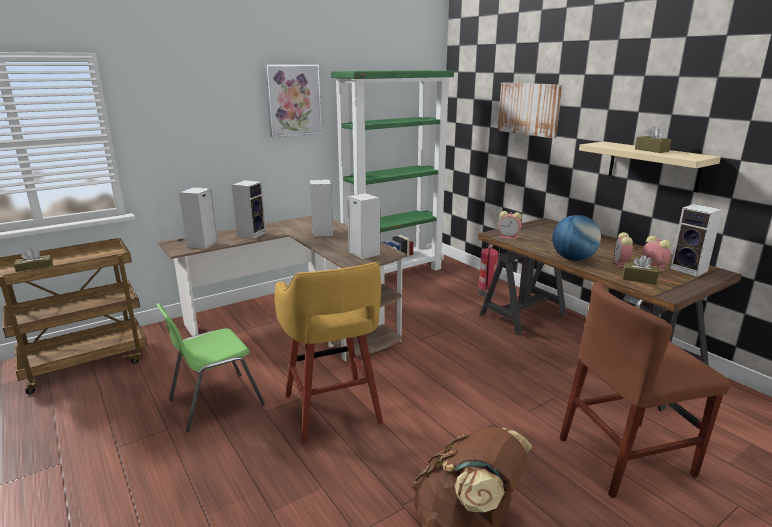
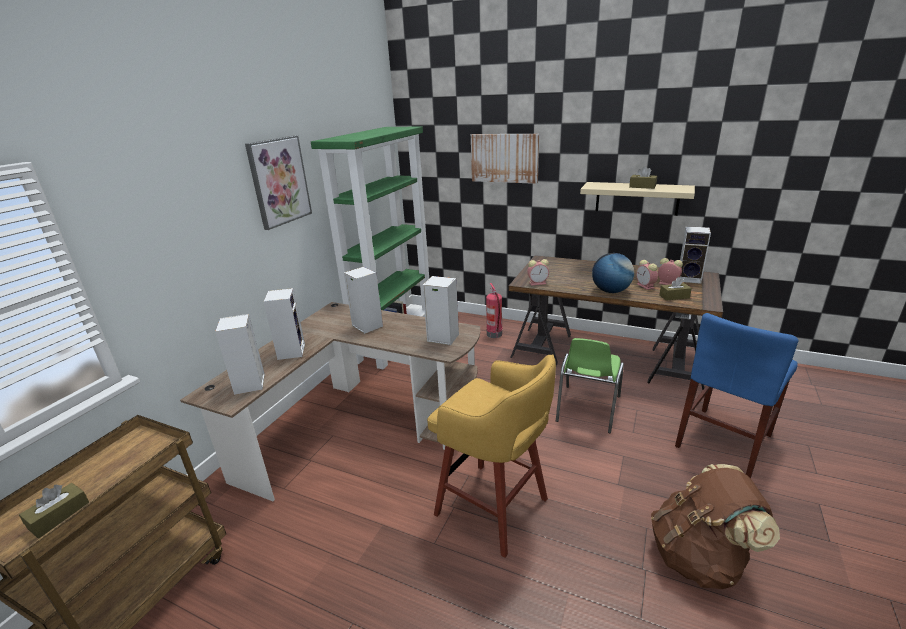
camera: 30 degrees left, 5 degrees up
(214, 402) = (369, 560): green chair -> green chair (587, 409)
(626, 456) = (723, 440): brown chair -> blue chair

